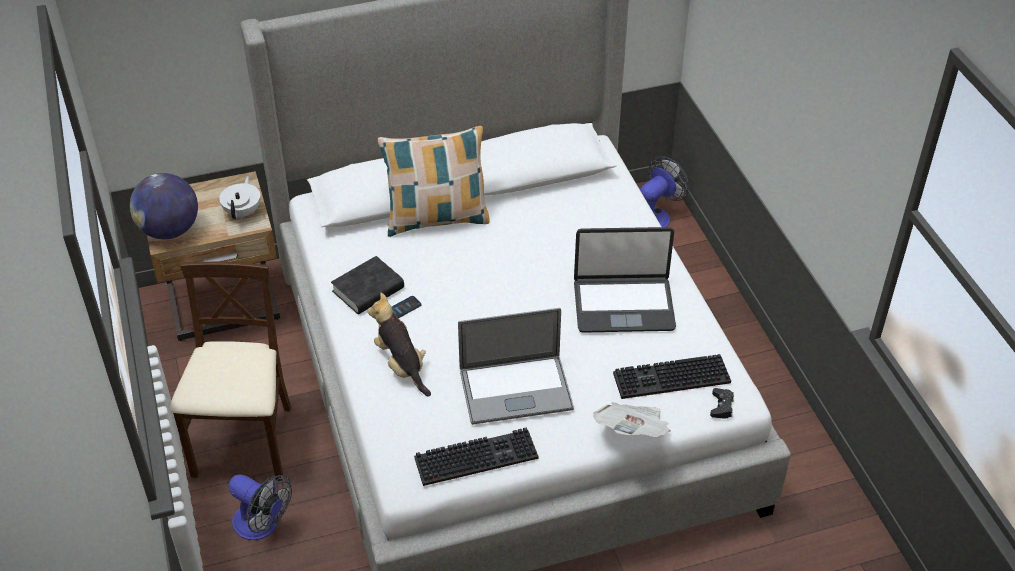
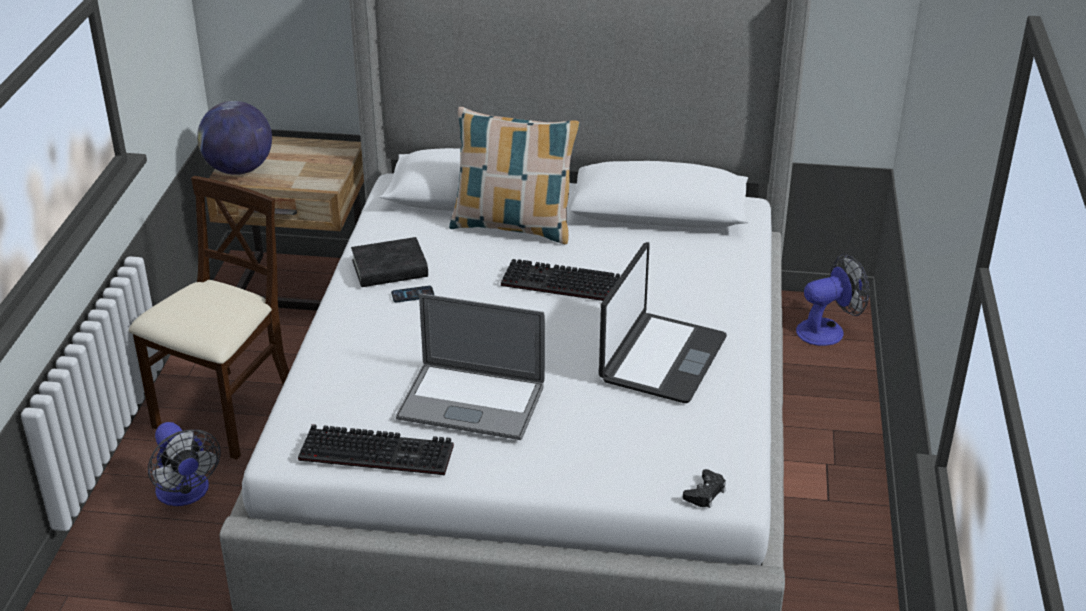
camera: 25 degrees right, 10 degrees down
(243, 212) = (321, 172): white teapot -> none
(401, 365) = (368, 344): plush toy -> none
(623, 305) = (661, 359): laptop -> laptop turned 90 degrees counterclockwise
(632, 432) = (575, 485): newspaper -> none
(670, 380) = (660, 448): keyboard -> keyboard (563, 286)

